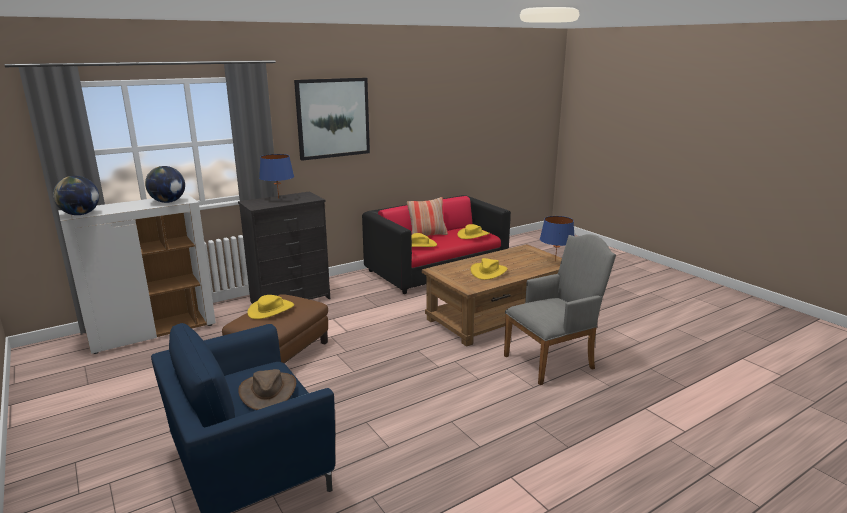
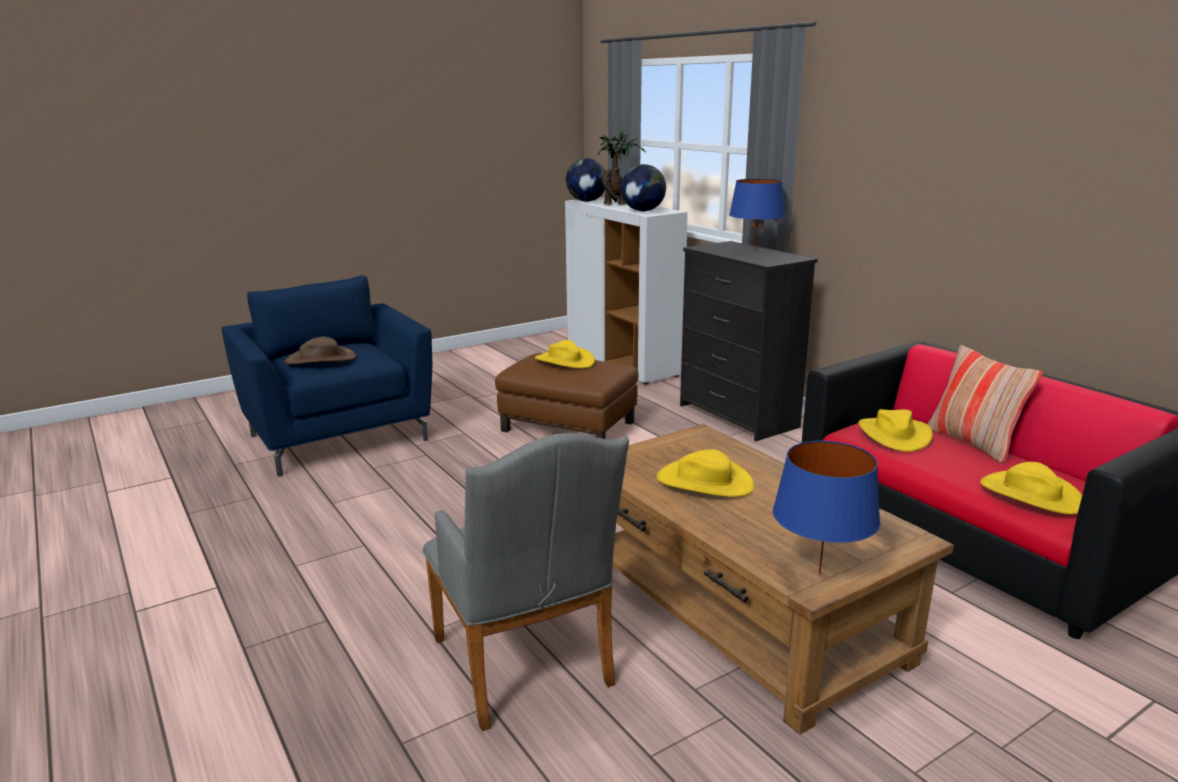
camera: 90 degrees right, 0 degrees up
(124, 207) = (618, 205): none -> potted plant
(333, 118) = (909, 135): picture -> none

